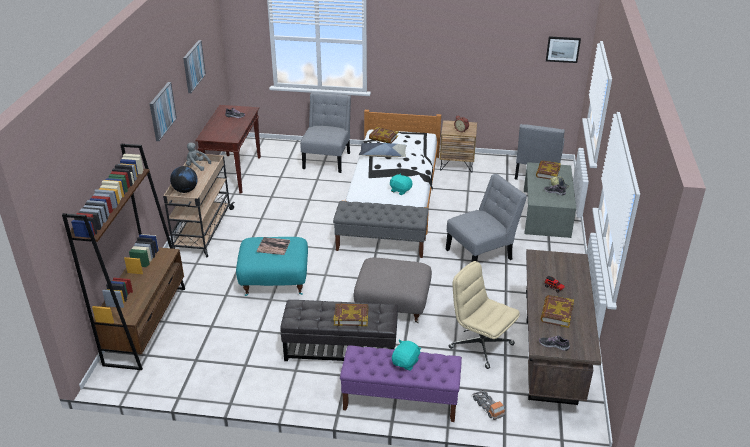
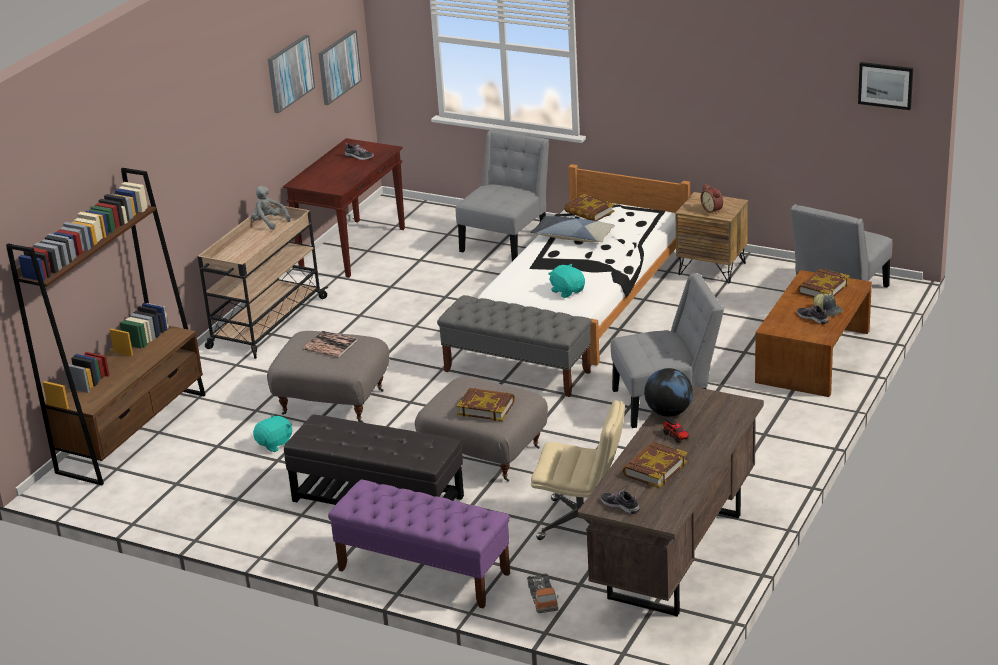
camera: 20 degrees right, 5 degrees down
(162, 111) = (214, 133): picture -> picture (338, 67)
(185, 190) = (236, 254): globe -> globe (669, 412)
(275, 281) = (333, 401): turquoise ottoman -> grey ottoman
(351, 316) = (385, 445): book -> book (486, 408)
(406, 362) = (425, 509): turquoise plush toy -> turquoise plush toy (275, 444)
(480, 345) = (582, 522): beige office chair -> beige office chair turned 135 degrees clockwise
(546, 213) = (814, 356): grey coffee table -> brown coffee table

